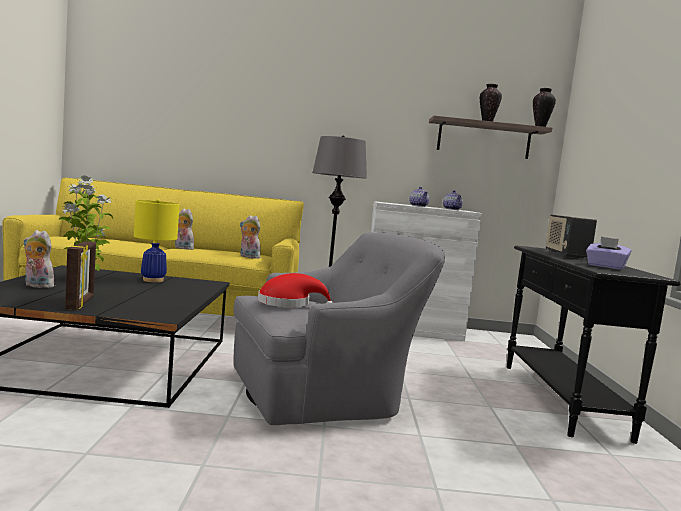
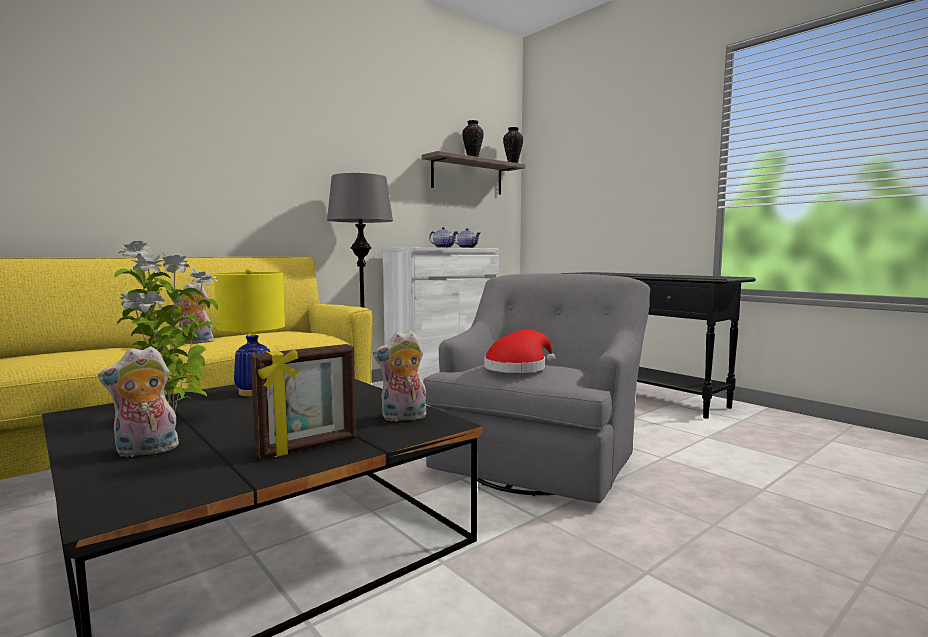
camera: 40 degrees left, 0 degrees up
(81, 303) = (308, 447): picture frame -> picture frame turned 105 degrees clockwise
(248, 257) = (310, 334): plush toy -> plush toy (403, 418)
(565, 254) = (620, 273): radio -> none
(605, 267) = (692, 276): purple tissue box -> none

